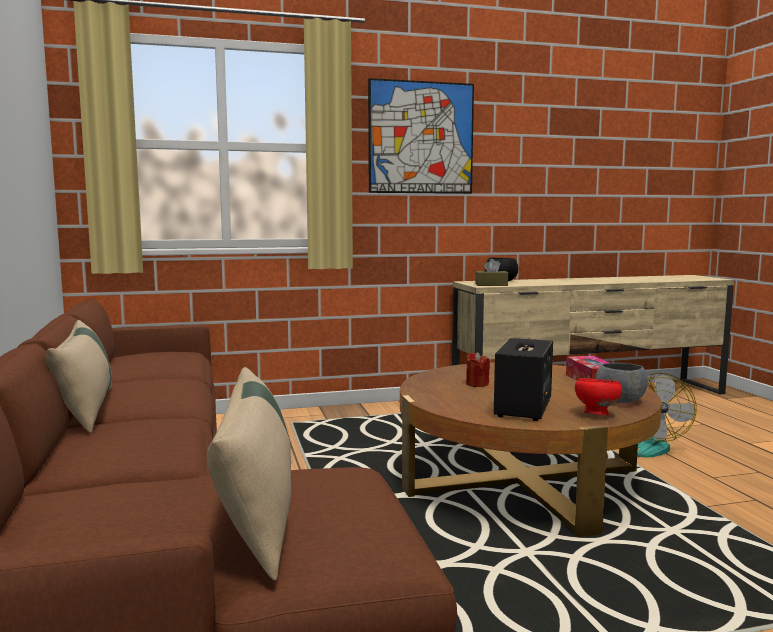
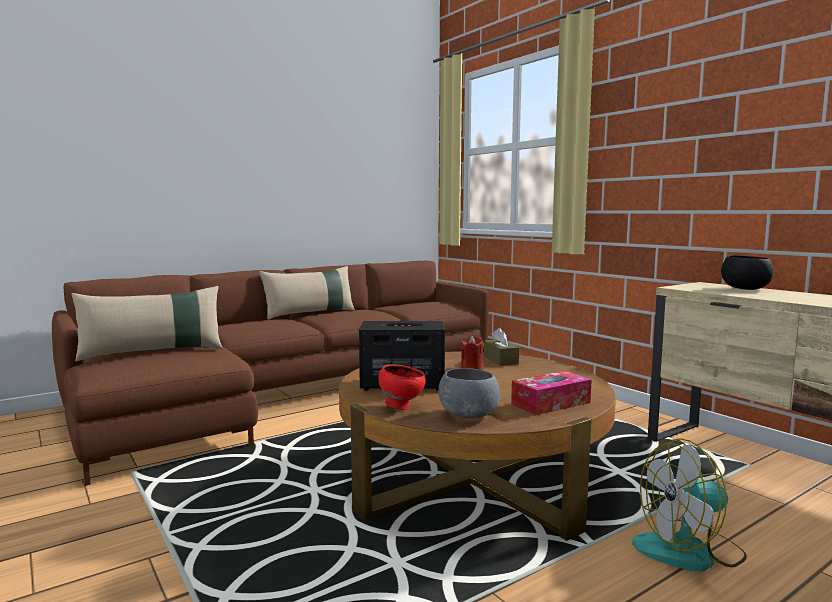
camera: 70 degrees right, 0 degrees up
(421, 138) = (676, 110): picture -> none
(491, 285) = (694, 288): brown tissue box -> brown tissue box (500, 360)

